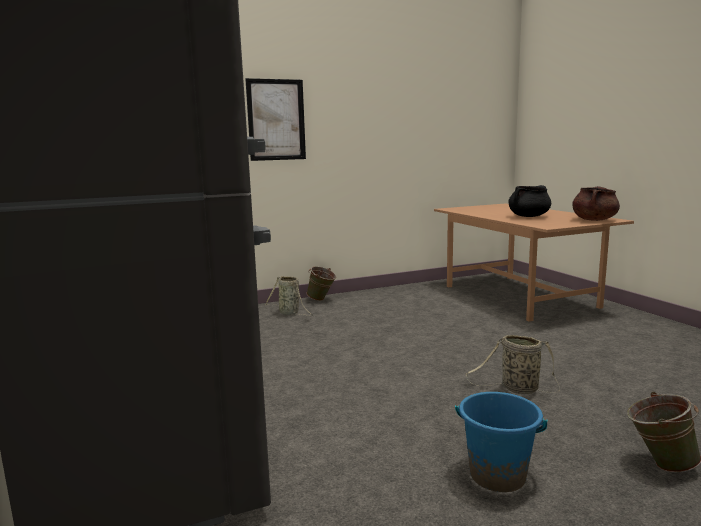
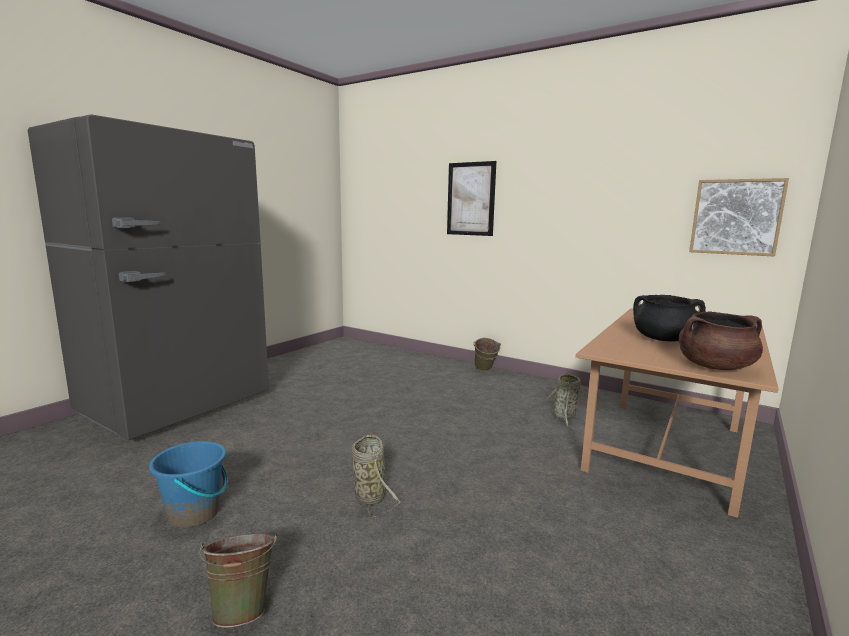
camera: 55 degrees right, 0 degrees up
(290, 313) = (438, 370): basket -> basket (564, 416)
(482, 132) = (736, 217): none -> picture

